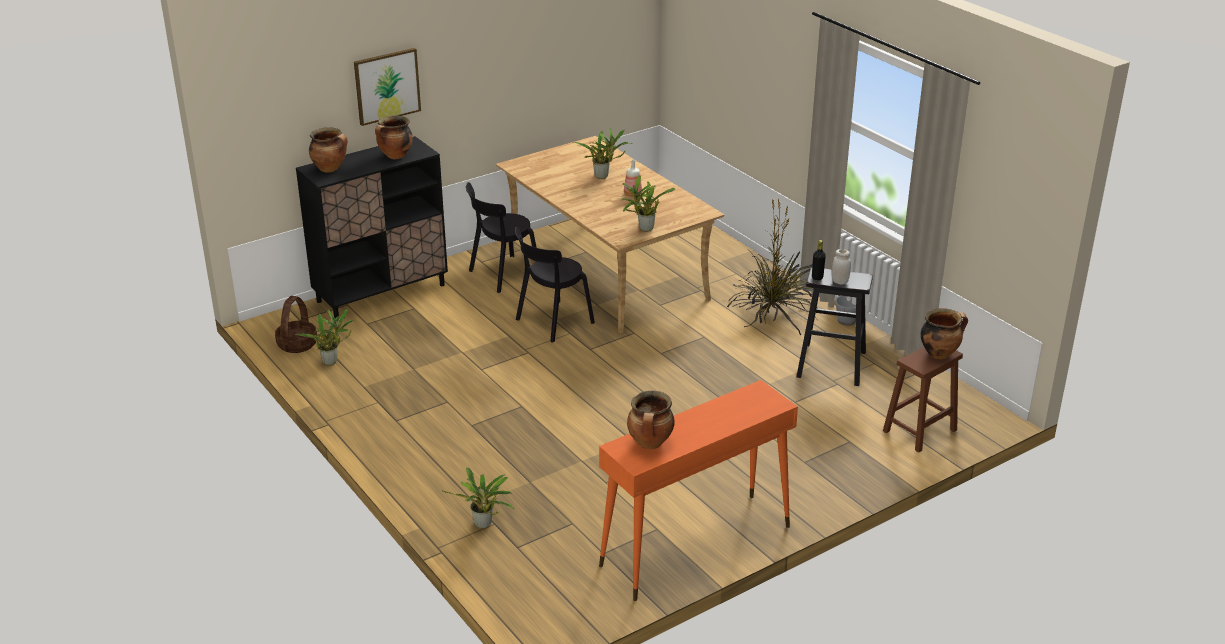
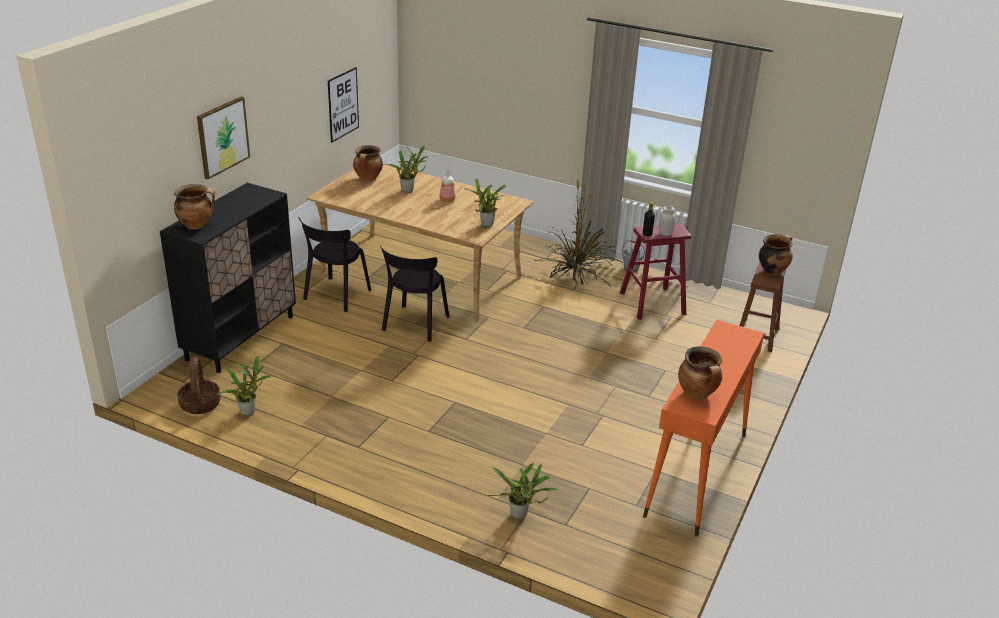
camera: 30 degrees left, 0 degrees up
(395, 156) = (248, 203): cooking pot -> cooking pot (368, 179)
(566, 70) = (343, 104): none -> picture
(831, 364) = (652, 303): black stool -> red stool

